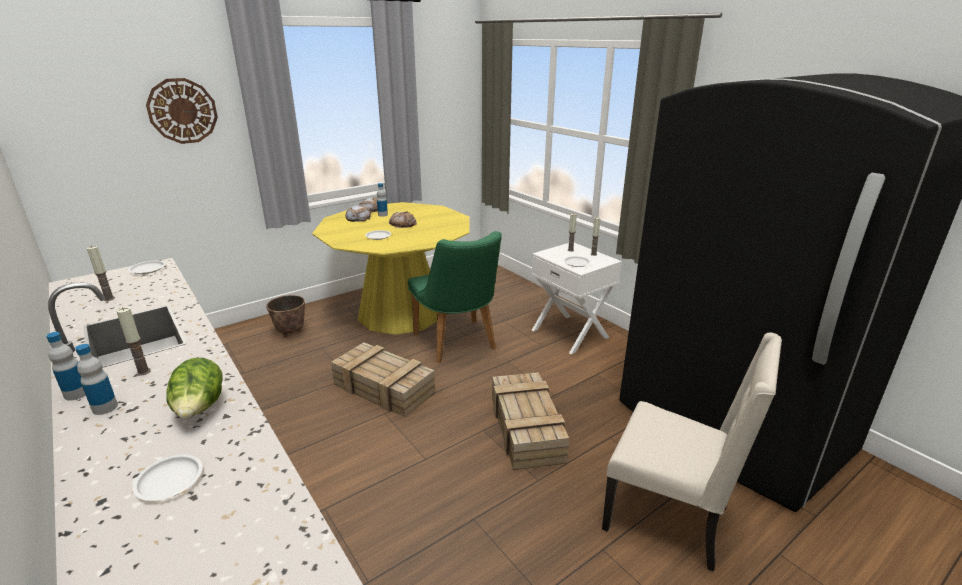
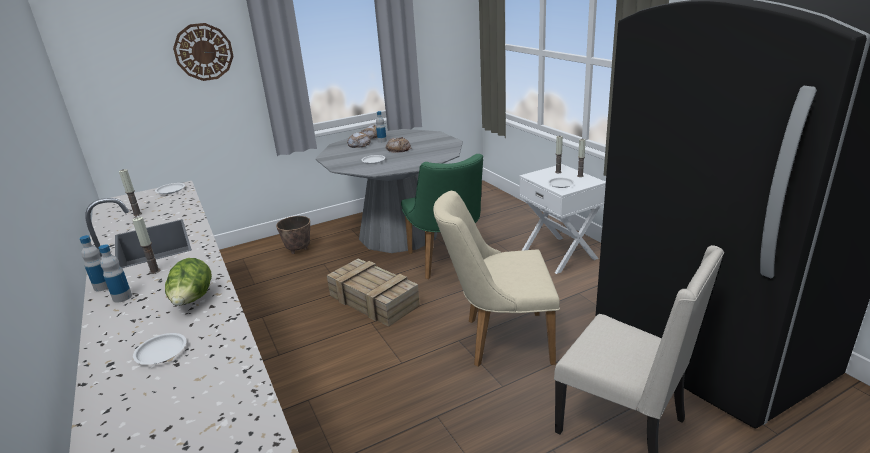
camera: 10 degrees right, 0 degrees up
(400, 313) = (399, 233): yellow dining table -> grey dining table
(525, 428) = (498, 339): crate -> beige chair

